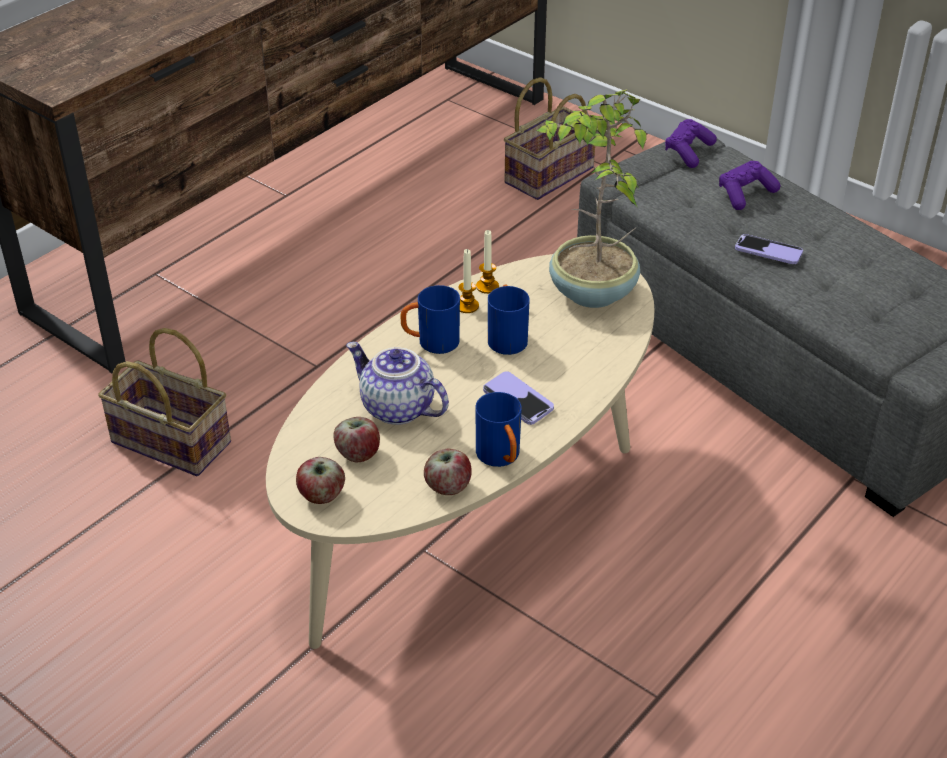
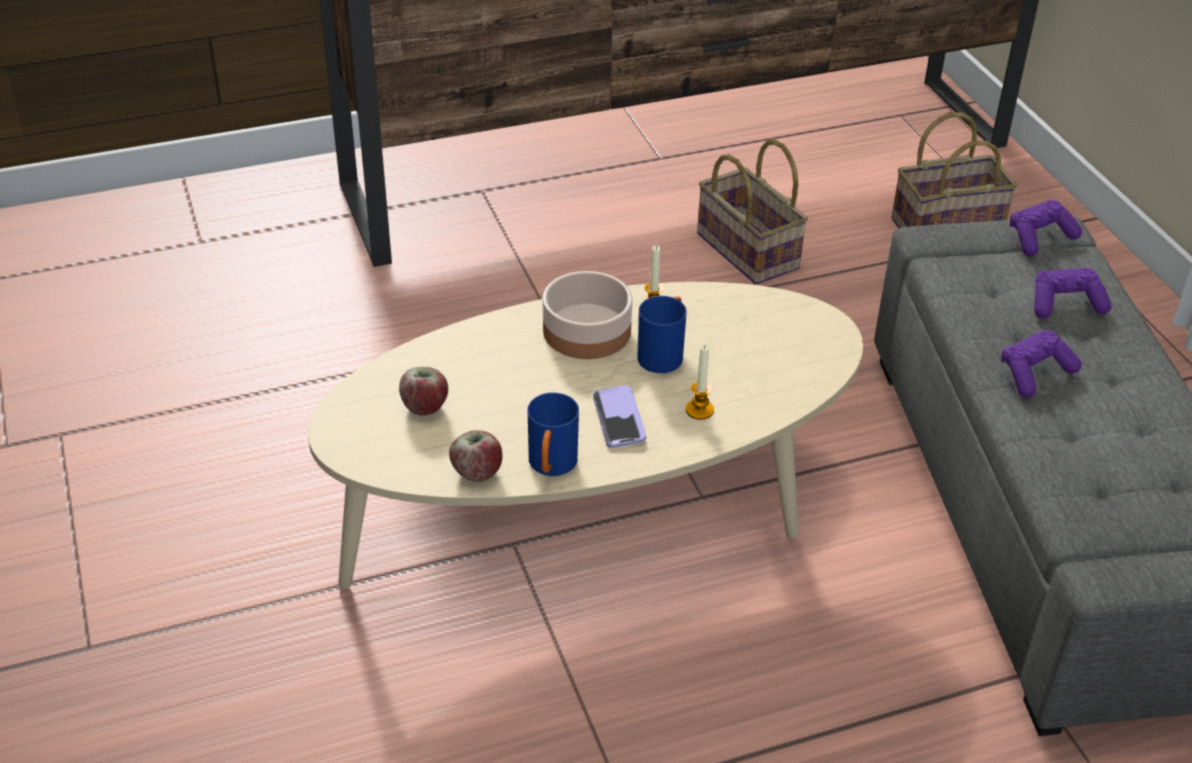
camera: 30 degrees right, 0 degrees up
(167, 443) = (369, 348): basket -> basket (744, 250)
(321, 496) = (358, 431): apple -> none
(396, 409) = (496, 380): teapot -> none
(431, 343) = (585, 331): blue mug -> bowl
(487, 286) = (690, 298): candle -> candle (699, 410)
(591, 293) = (790, 344): potted plant -> none
(768, 251) = (1034, 373): phone -> purple game controller

